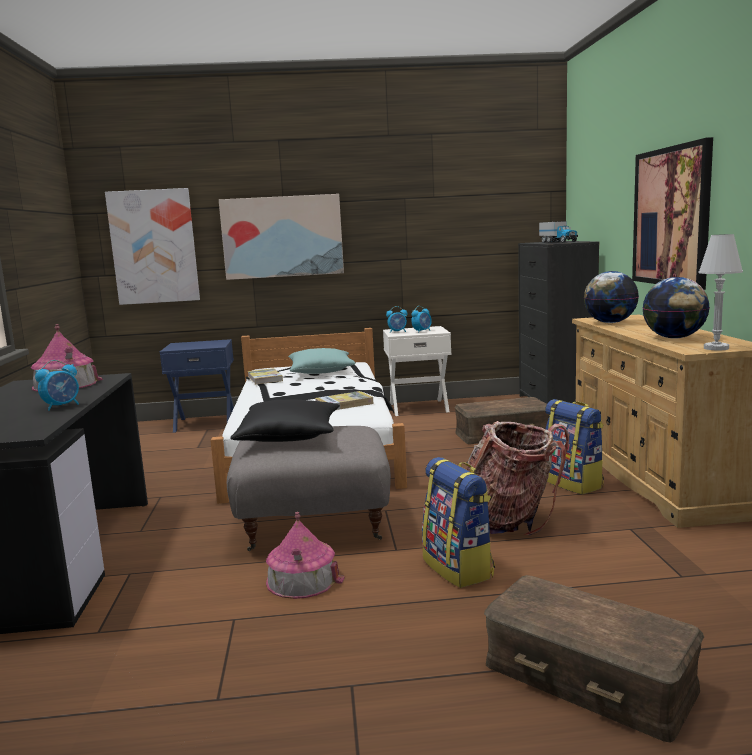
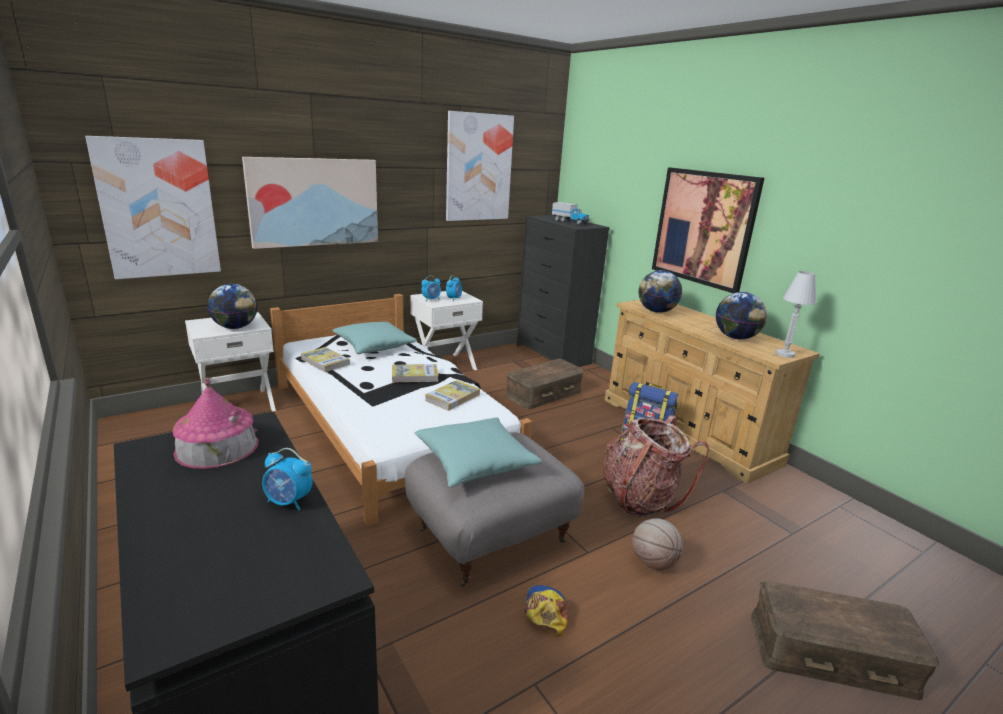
camera: 30 degrees left, 10 degrees up
(62, 406) = (289, 502): alarm clock -> alarm clock turned 90 degrees clockwise
(199, 346) = (235, 327): none -> globe
(205, 423) = (238, 405): blue nightstand -> white nightstand
(289, 436) = (475, 463): black pillow -> turquoise pillow
(302, 579) = (546, 611): toy house -> cap
(329, 389) = (414, 375): none -> book
(456, 194) = (478, 168): none -> picture
(459, 568) = (653, 562): backpack -> basketball

